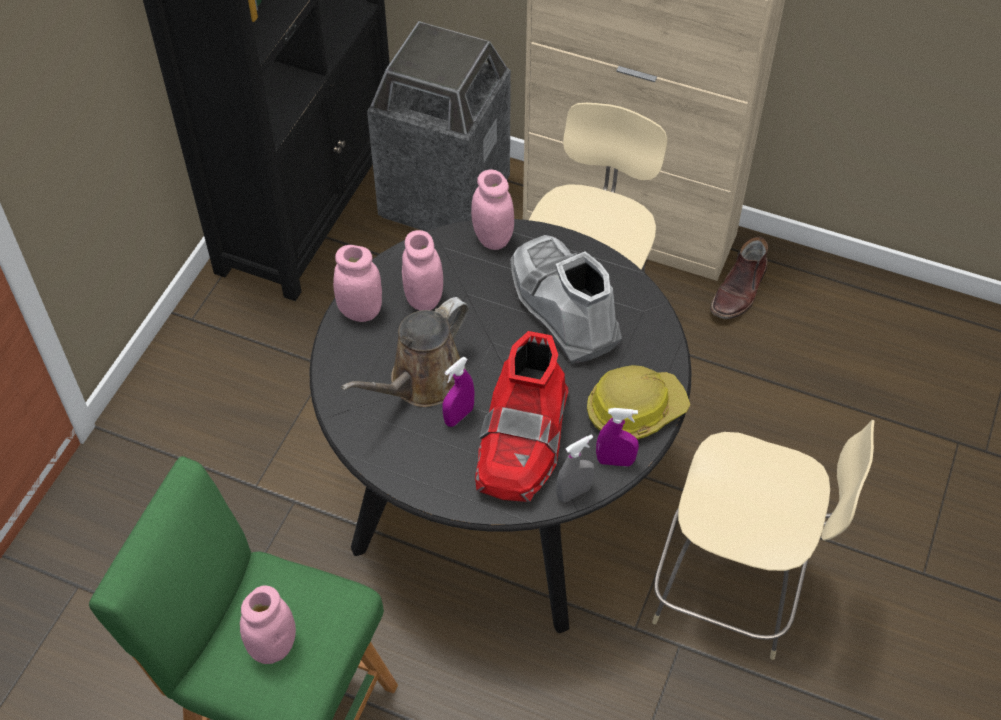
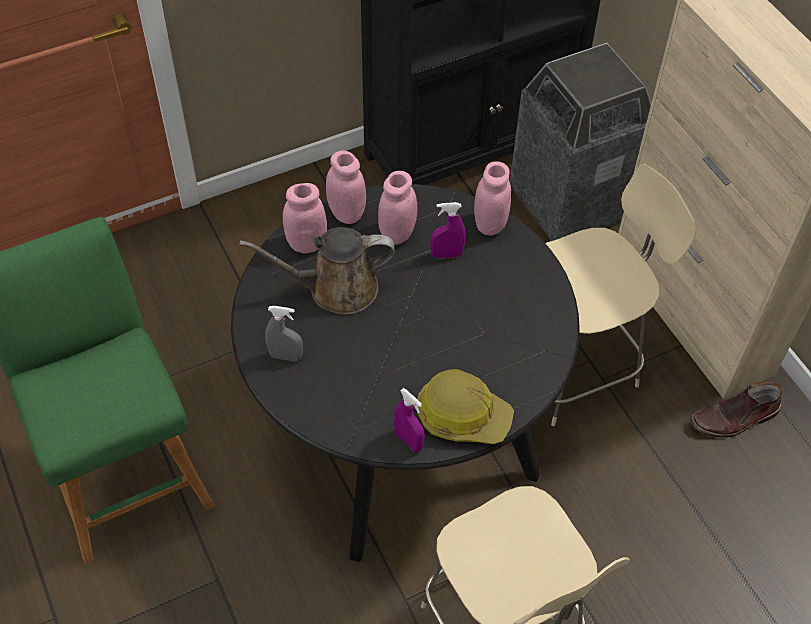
camera: 40 degrees right, 0 degrees up
(273, 646) = (82, 393): pink jar -> pink jar (306, 243)
(459, 416) = (335, 329): purple spray bottle -> purple spray bottle (446, 255)
(522, 442) = (359, 378): red boot -> none
(562, 307) = (488, 306): grey boot -> none
(574, 493) = (356, 440): grey spray bottle -> grey spray bottle (286, 356)

